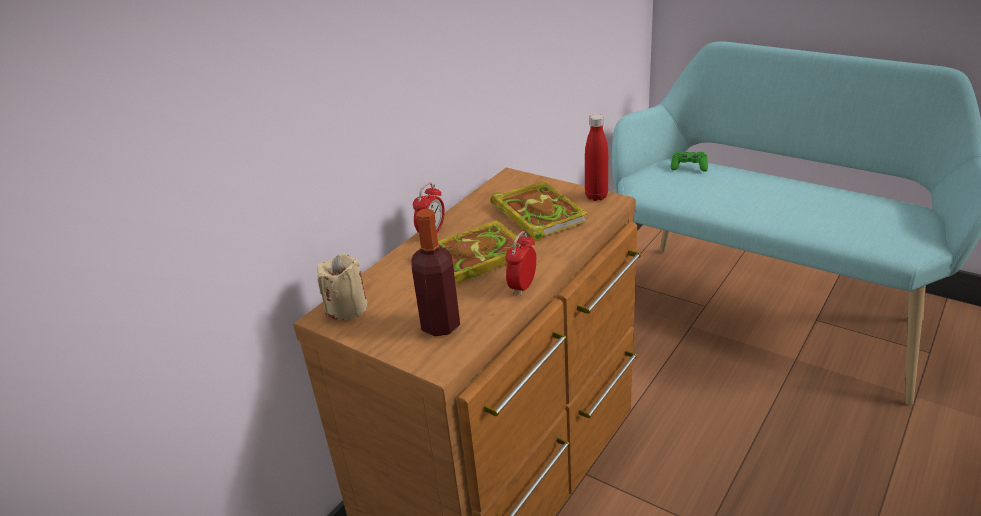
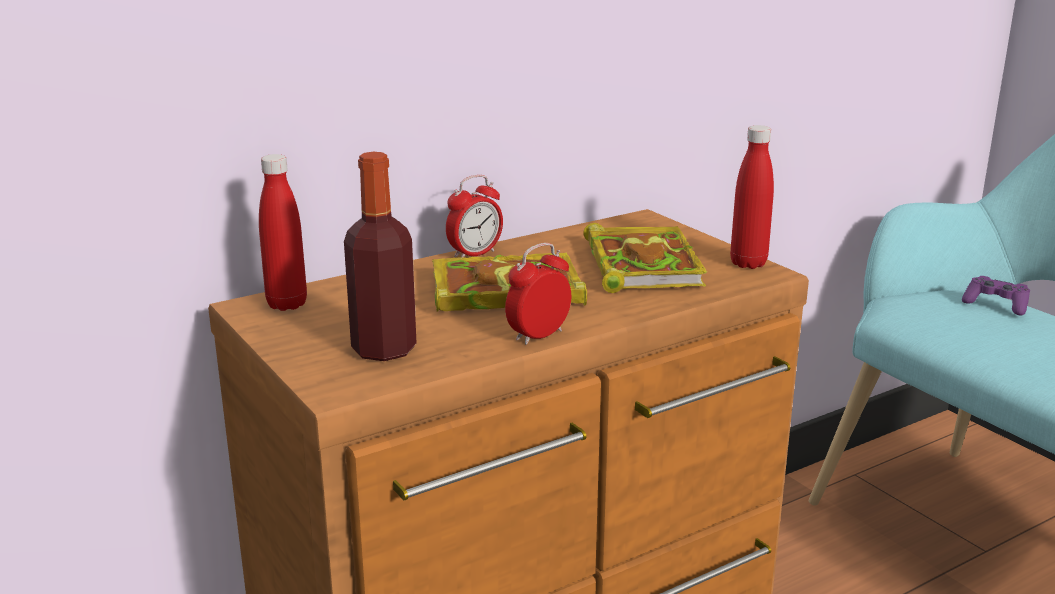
camera: 20 degrees right, 10 degrees down
(347, 308) = (287, 304): beige candle -> red bottle
(689, 167) = (995, 304): green game controller -> purple game controller

